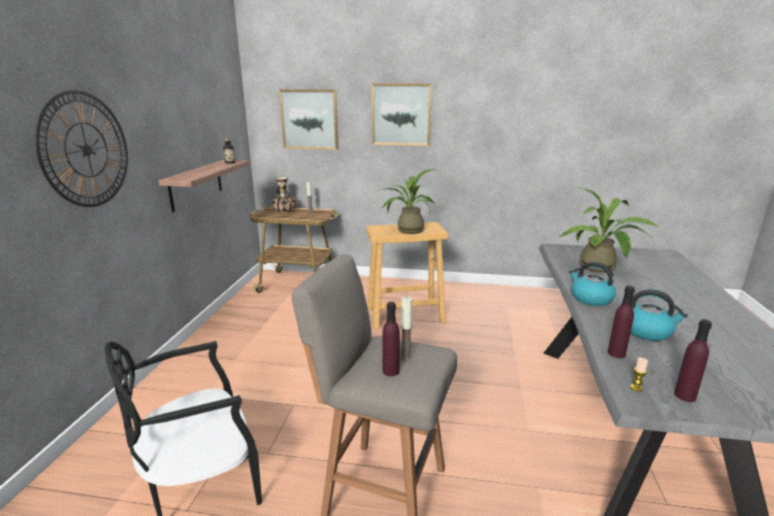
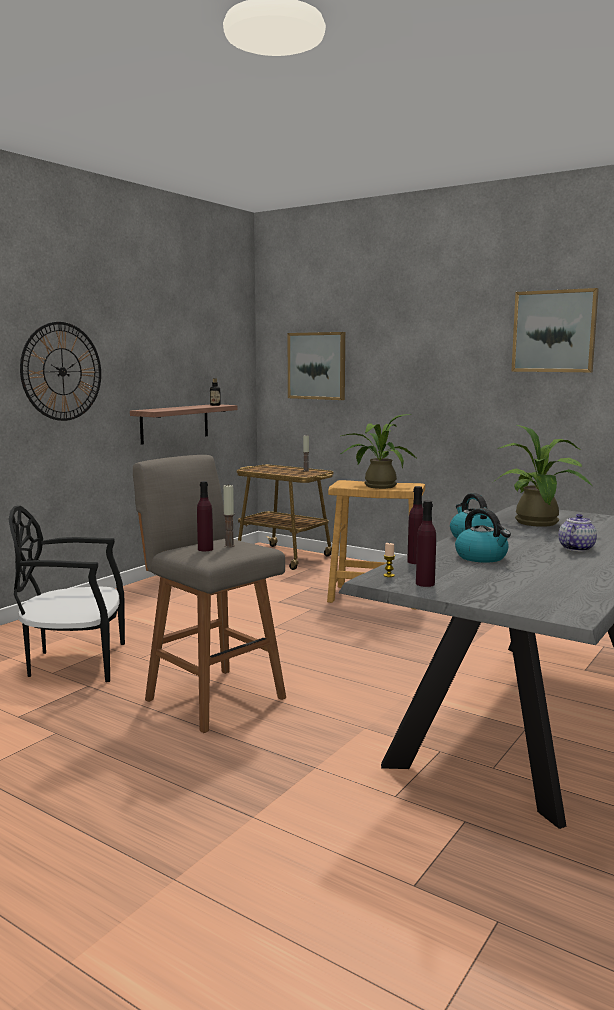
camera: 25 degrees right, 10 degrees down
(284, 210) = (279, 467): vase -> none
(401, 114) = (413, 359): picture -> picture (554, 331)
(678, 300) = (576, 548): none -> teapot

